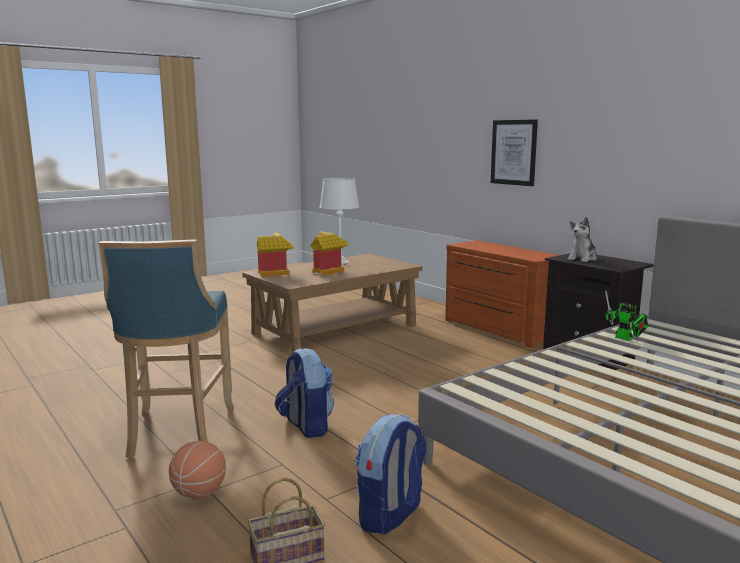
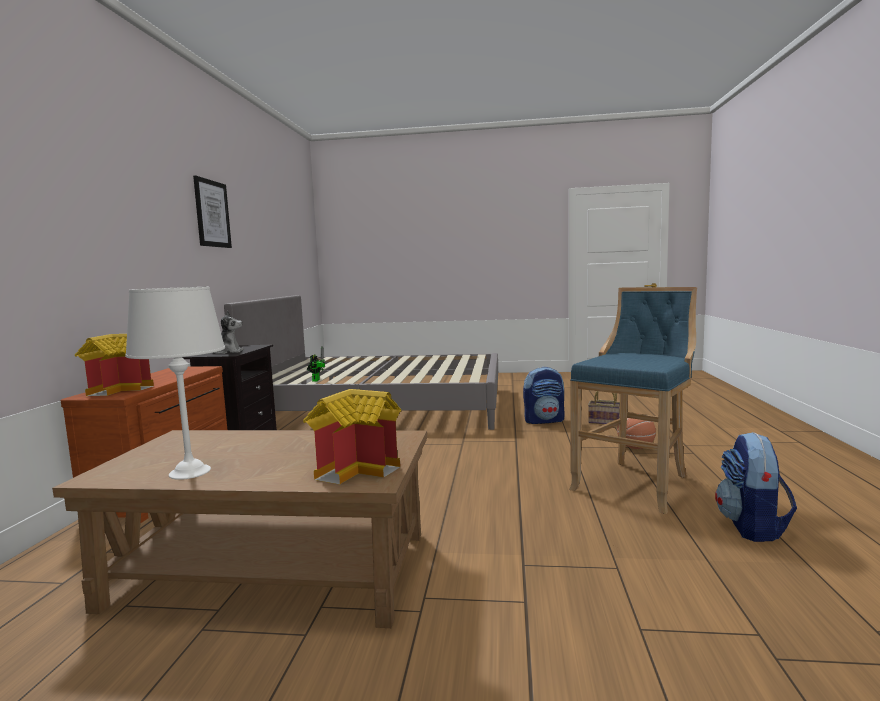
camera: 135 degrees left, 5 degrees down
(306, 426) = (528, 460): backpack -> backpack (752, 527)
(329, 271) = (288, 450): toy house -> toy house (121, 389)
(514, 152) = (90, 250): picture -> picture (212, 213)

